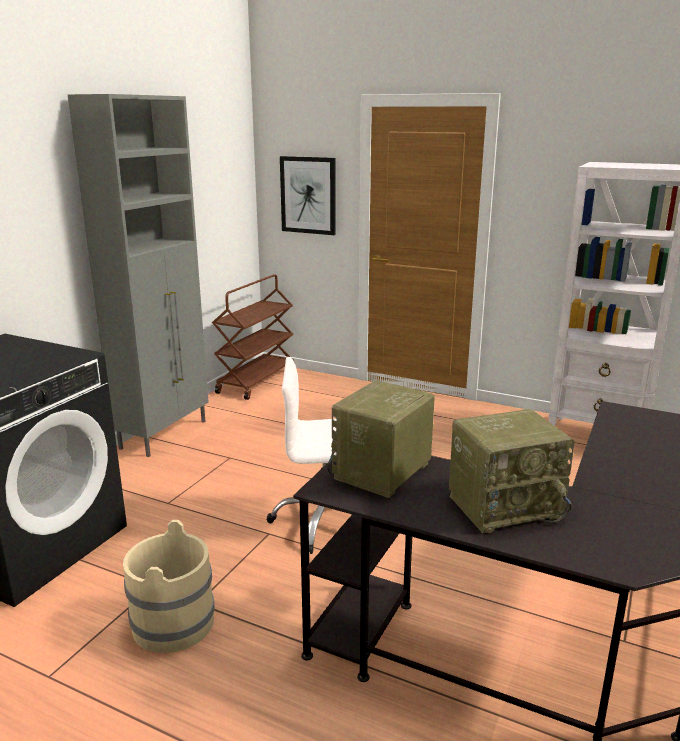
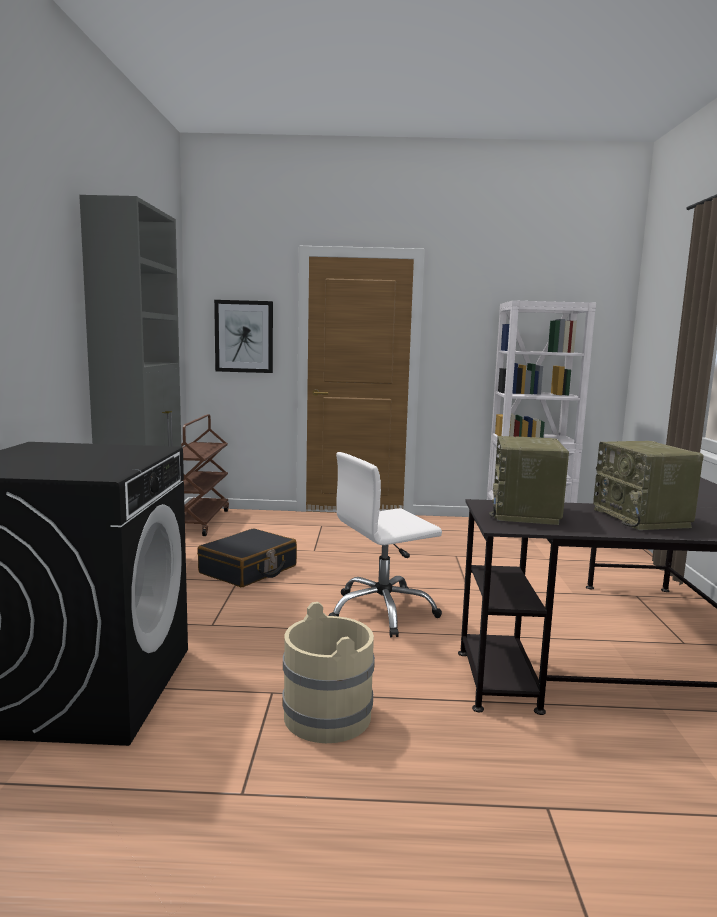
camera: 25 degrees left, 10 degrees down
(250, 446) = (248, 570): none -> black suitcase
(505, 505) = (642, 518): radio -> radio turned 120 degrees clockwise

